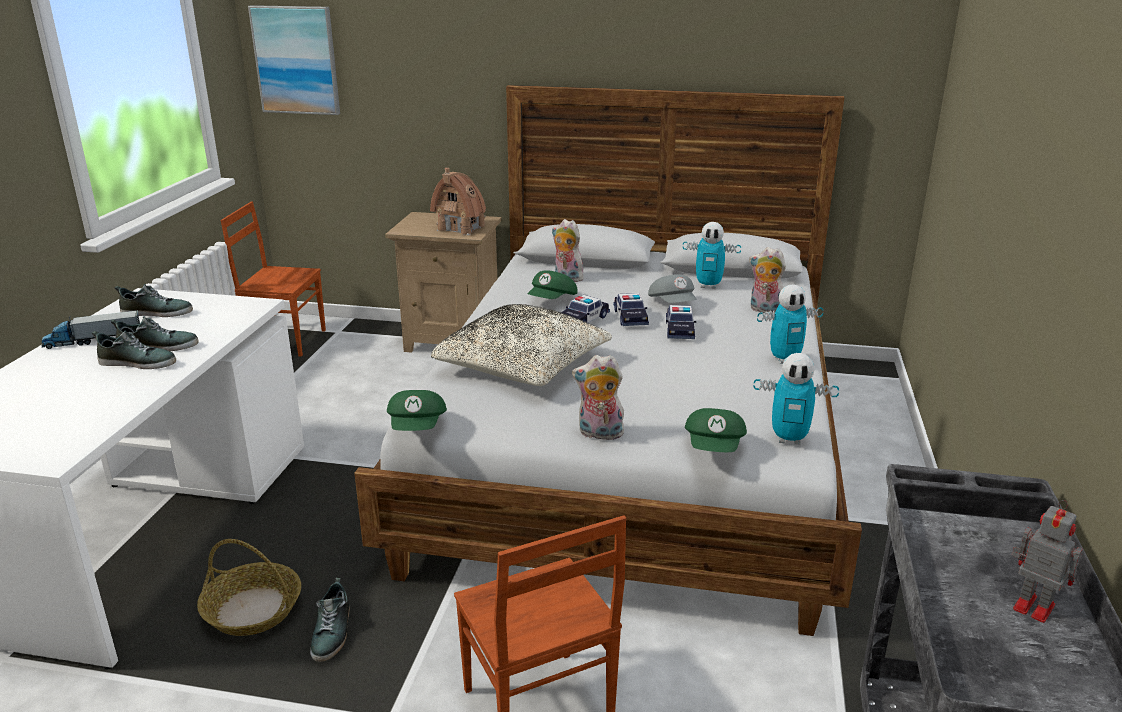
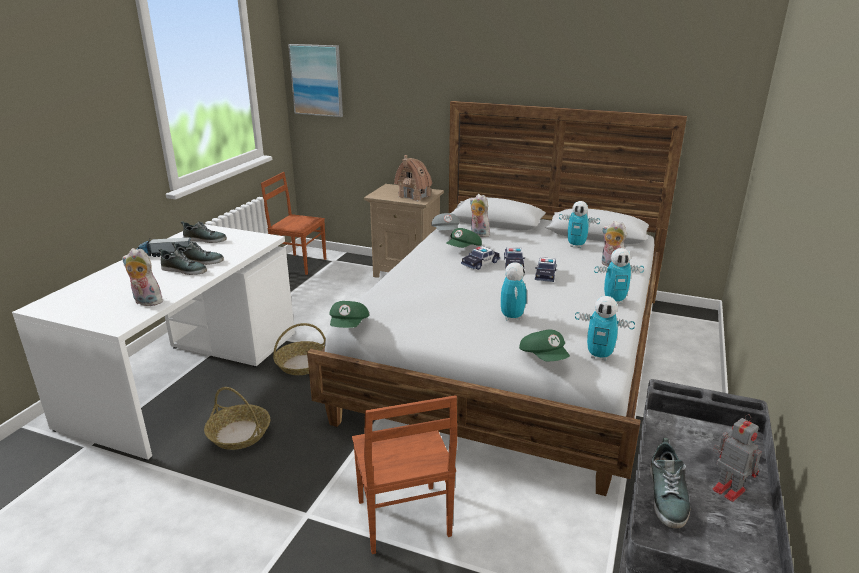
camera: 10 degrees right, 0 degrees up
(327, 492) = (302, 364): none -> basket
(332, 632) = (284, 454): shoe -> shoe (667, 496)
(523, 364) = (430, 289): beige pillow -> none
(599, 434) = (467, 341): plush toy -> plush toy (146, 302)
(651, 394) = (512, 317): none -> toy robot
(673, 304) = (546, 257): grey cap -> grey cap (446, 232)
(715, 447) = (544, 357): green cap -> green cap turned 45 degrees counterclockwise

